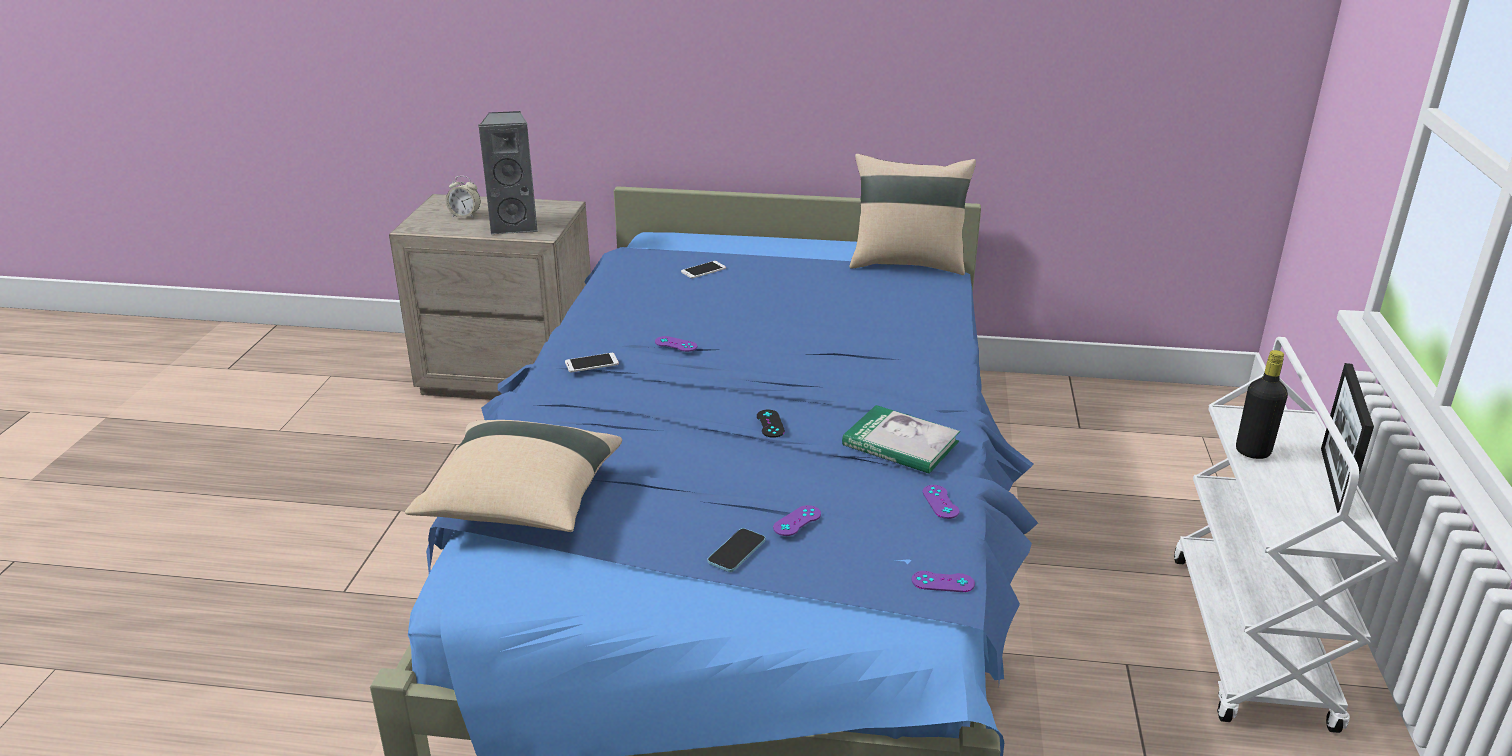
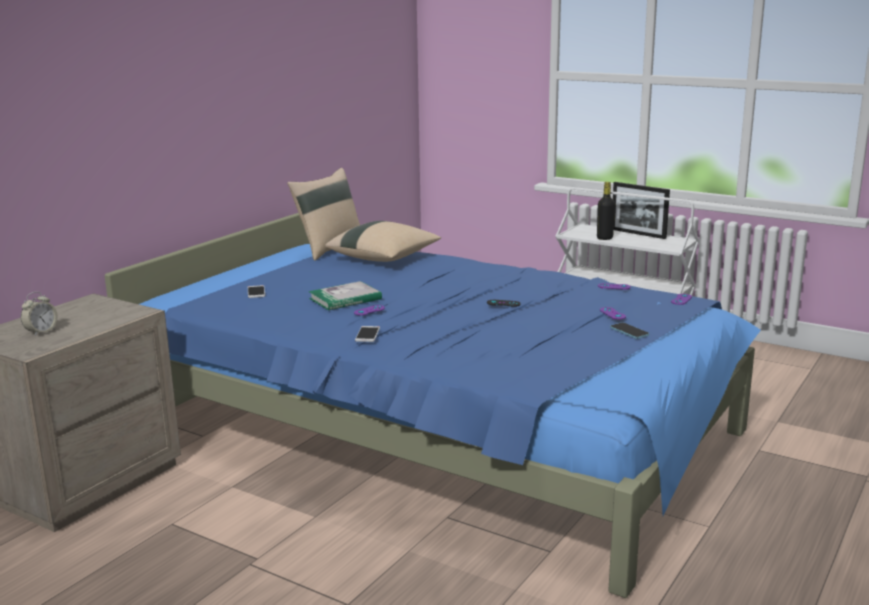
camera: 65 degrees left, 10 degrees down
(515, 226) = (103, 318): grey speaker -> none
(521, 503) = (535, 375): beige pillow -> beige pillow (384, 258)
(900, 443) = (552, 283): book -> book (345, 299)

